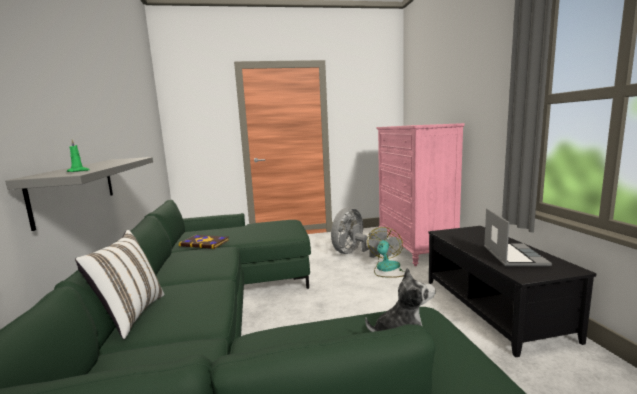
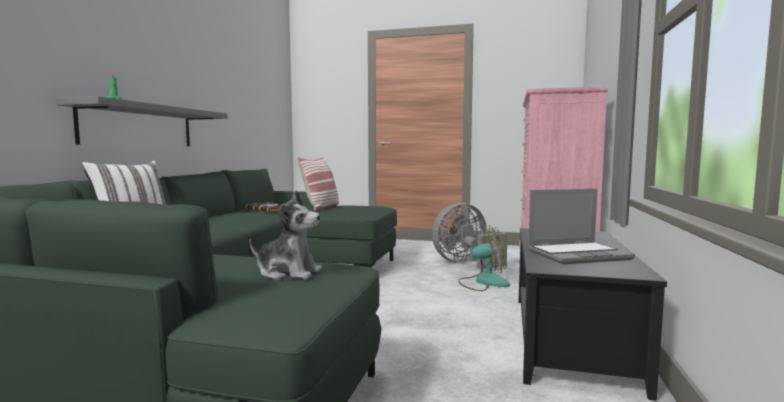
camera: 25 degrees right, 5 degrees down
(243, 231) = (321, 207): none -> pillow
(387, 269) = (483, 282): fan -> fan turned 45 degrees clockwise
(513, 256) = (578, 254): laptop -> laptop turned 45 degrees clockwise

